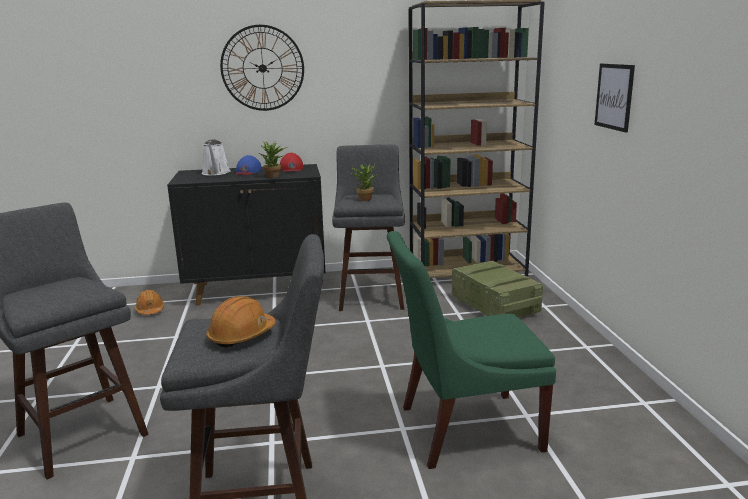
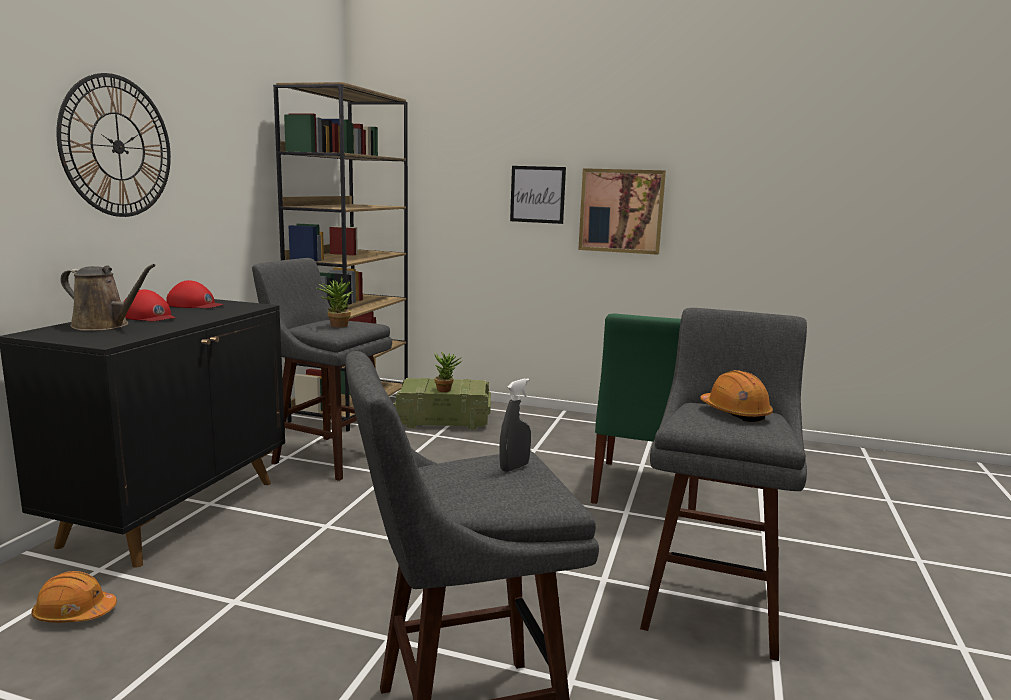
camera: 65 degrees left, 5 degrees down
(74, 292) = (514, 467): none -> grey spray bottle
(216, 173) = (104, 326): white watering can -> brown watering can
(247, 171) = (149, 316): blue cap -> red cap
(274, 177) = (227, 314): potted plant -> potted plant (446, 390)
(670, 122) = (621, 211): none -> picture

